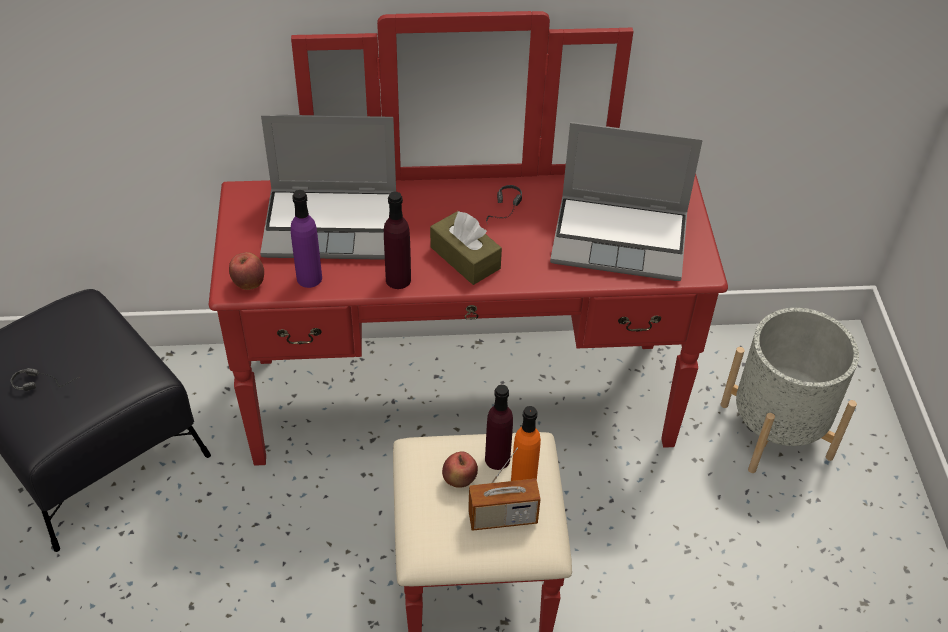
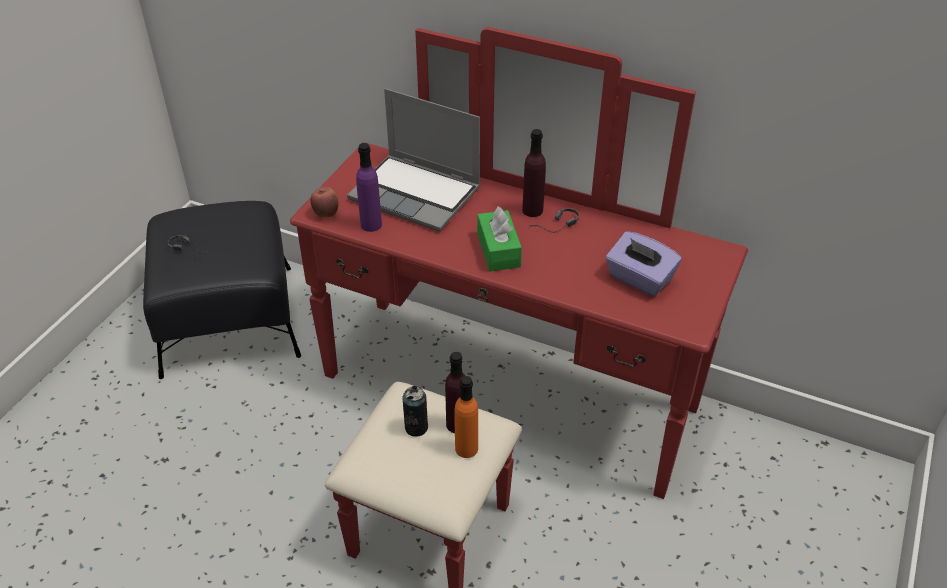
camera: 30 degrees right, 5 degrees down
(398, 279) = (435, 248): purple bottle -> purple bottle (532, 210)
(459, 480) = (416, 427): apple -> can
(465, 258) = (498, 250): brown tissue box -> green tissue box
(502, 518) = (429, 469): radio -> none
(621, 238) = (639, 279): laptop -> purple tissue box
(775, 430) = (767, 525): grey planter -> none

